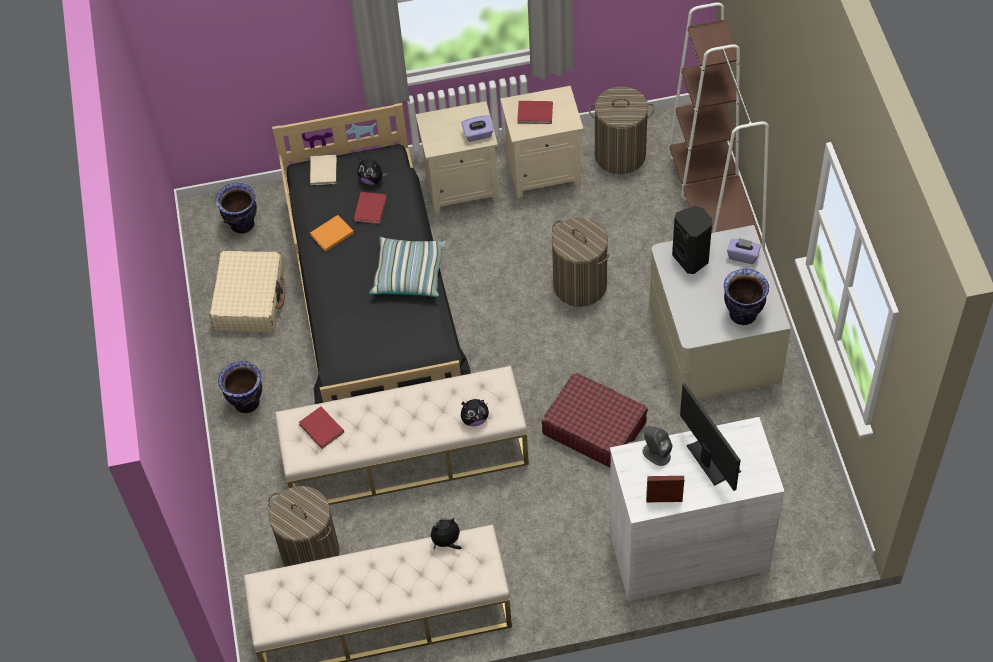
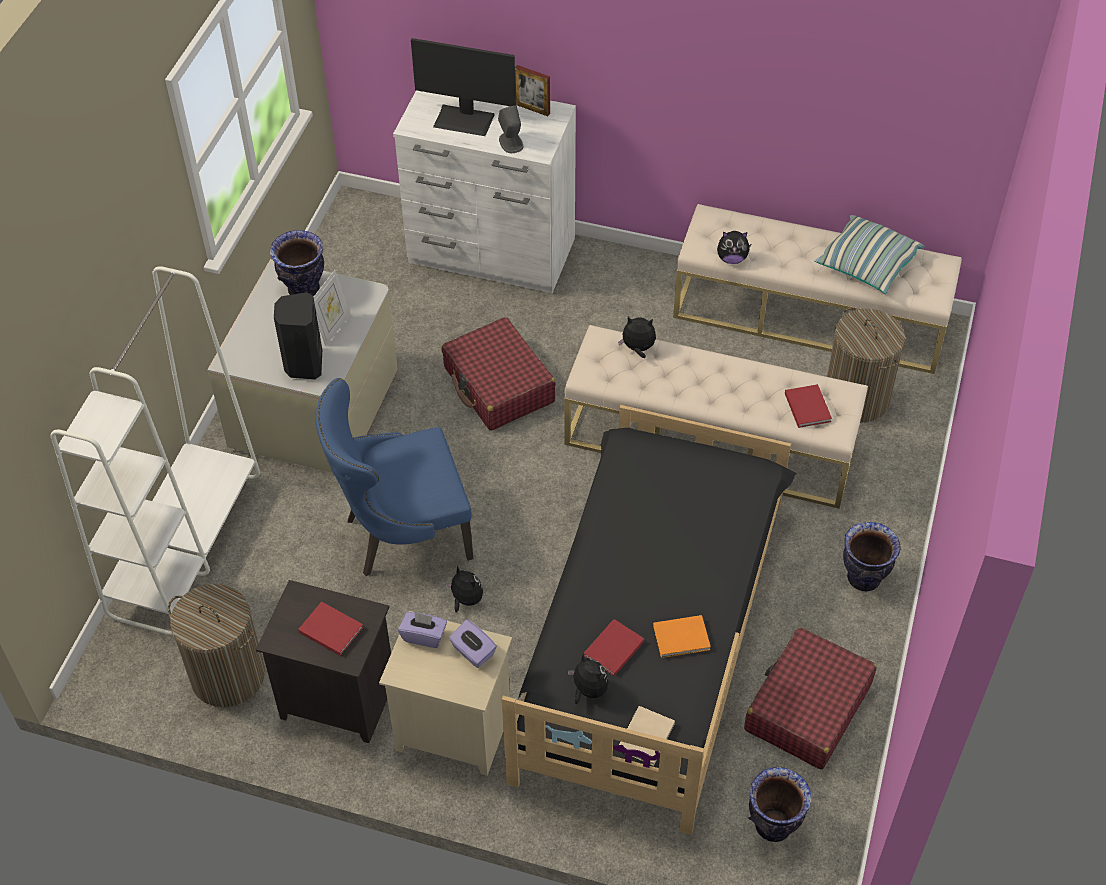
camera: 155 degrees left, 5 degrees down
(250, 299) = (807, 708): beige suitcase -> red suitcase
(409, 274) = (614, 541): pillow -> pillow (866, 265)
(507, 264) = (465, 600): none -> plush toy
(544, 171) = (336, 700): beige nightstand -> black nightstand
(580, 285) = (402, 534): laundry basket -> blue chair
(694, 295) = (333, 328): none -> picture frame
(712, 459) = (464, 120): monitor -> monitor turned 75 degrees counterclockwise
(714, 212) = (186, 546): brown clothes rack -> white clothes rack
(743, 256) = (249, 343): purple tissue box -> purple tissue box (473, 652)

